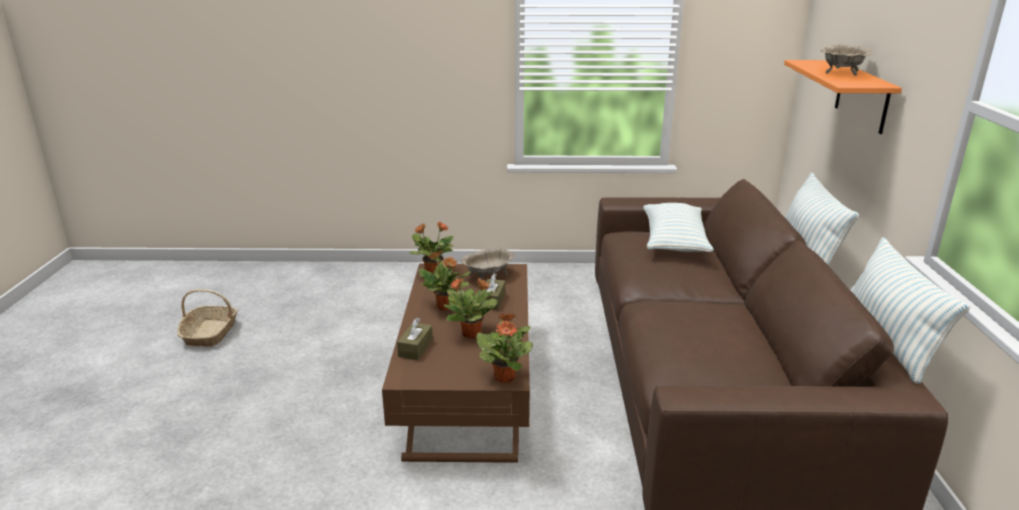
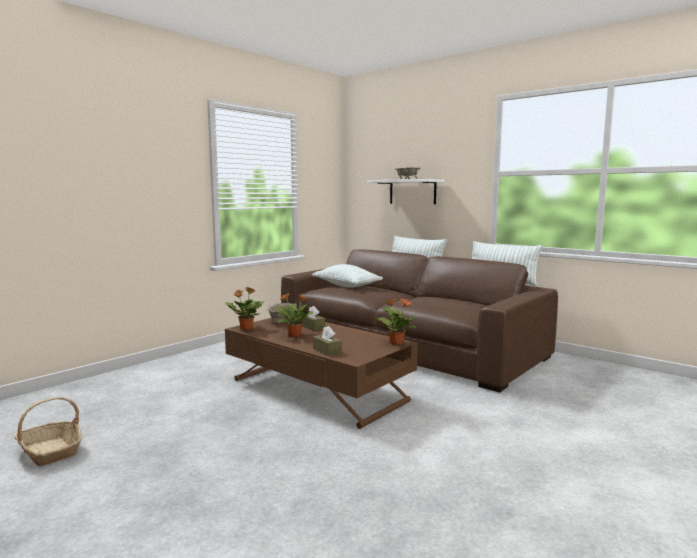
camera: 50 degrees left, 15 degrees down
(472, 334) = (338, 338): potted plant -> none
(862, 96) = (412, 192): orange shelf -> white shelf

